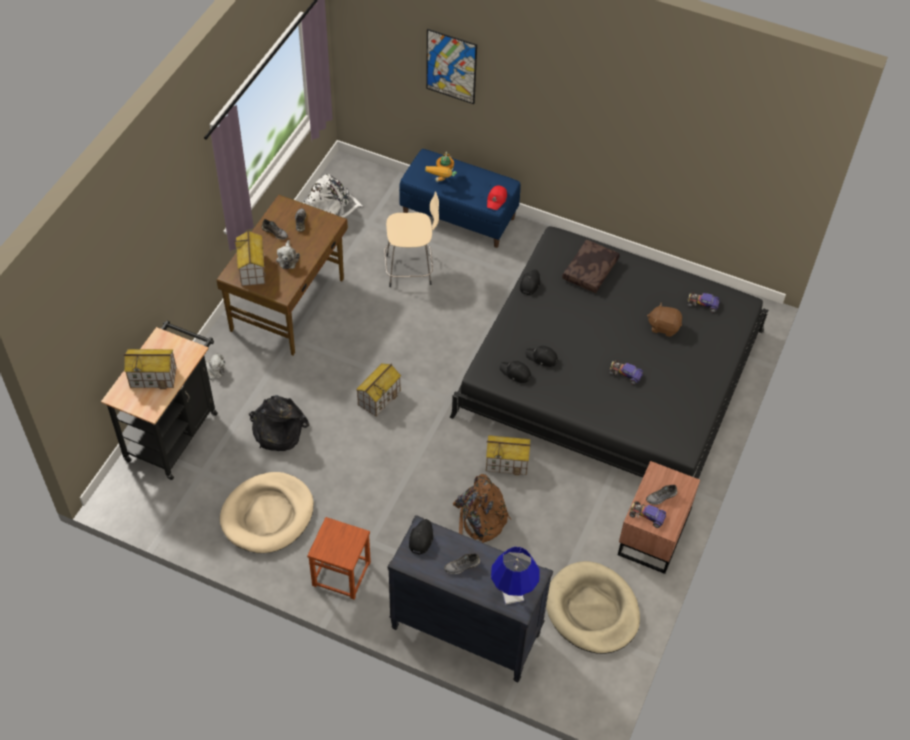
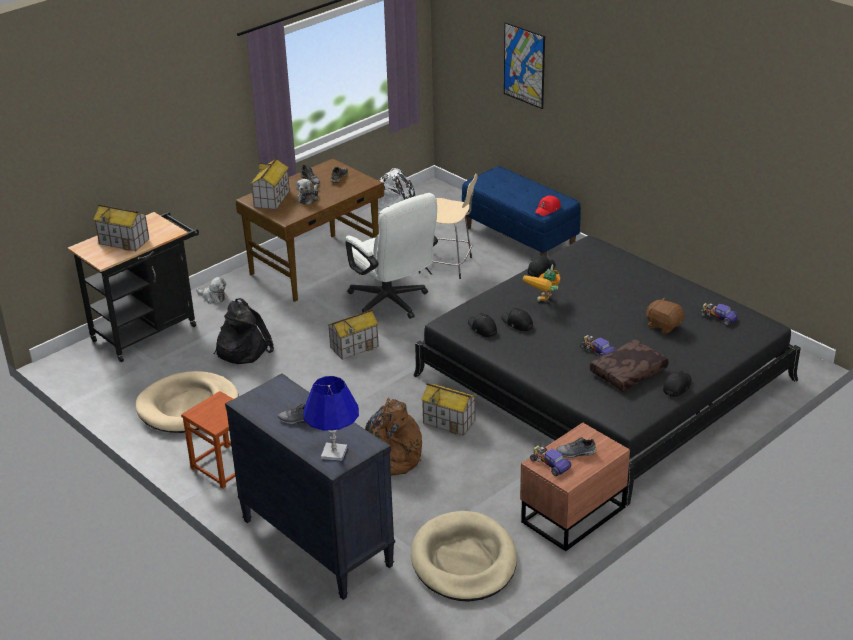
camera: 25 degrees right, 20 degrees down
(385, 333) = (392, 304): none -> white office chair
(420, 538) = (273, 390): black cap -> black cap (677, 386)
(442, 182) = (502, 190): toy robot -> toy robot (544, 303)
(590, 271) = (610, 272): brown pillow -> brown pillow (628, 373)

